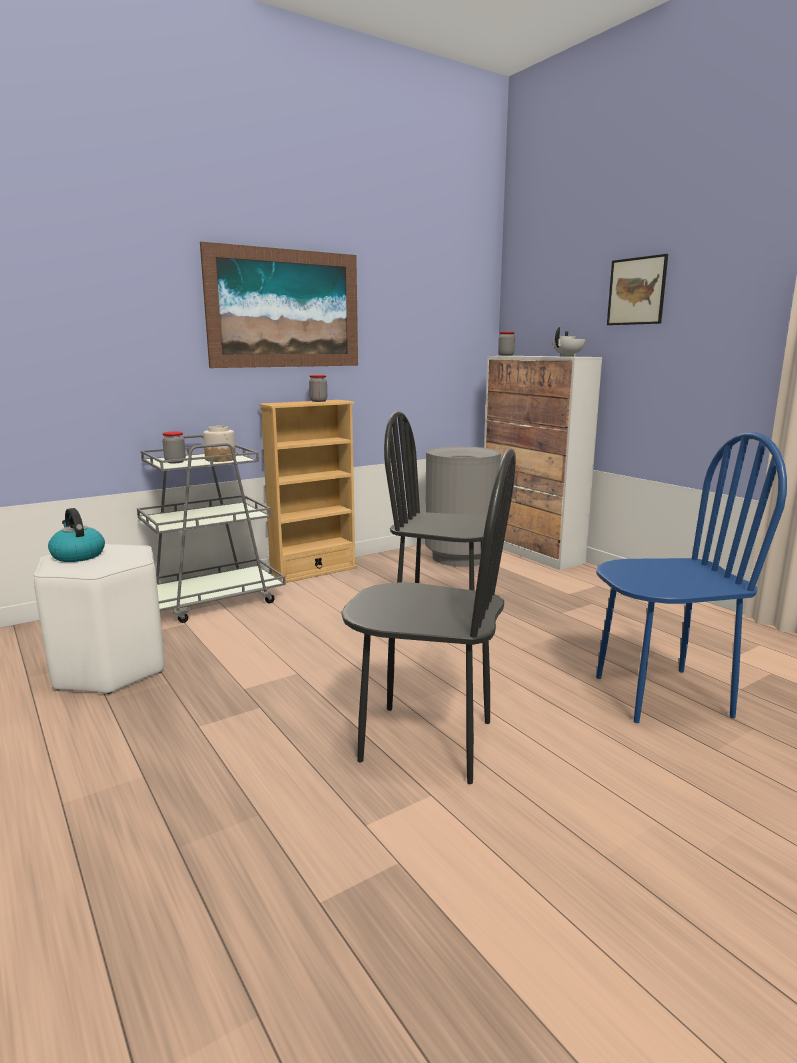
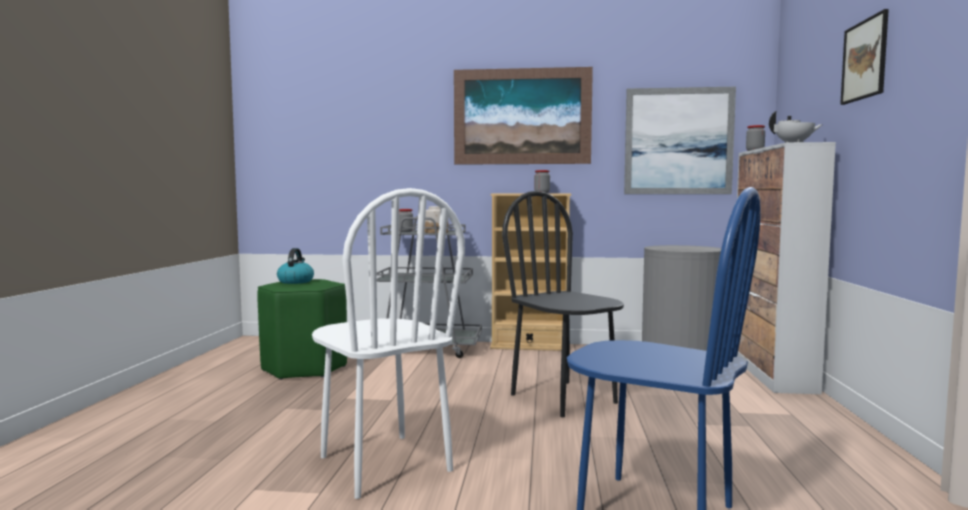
camera: 40 degrees right, 10 degrees down
(109, 669) = (303, 368): white stool -> green stool
(426, 741) = (383, 464): black chair -> white chair
(431, 341) = (678, 141): none -> picture

